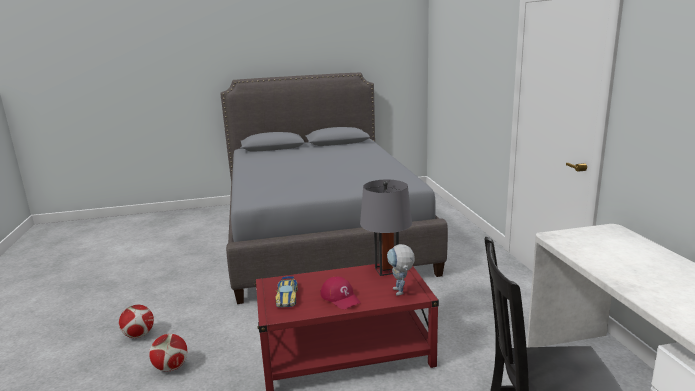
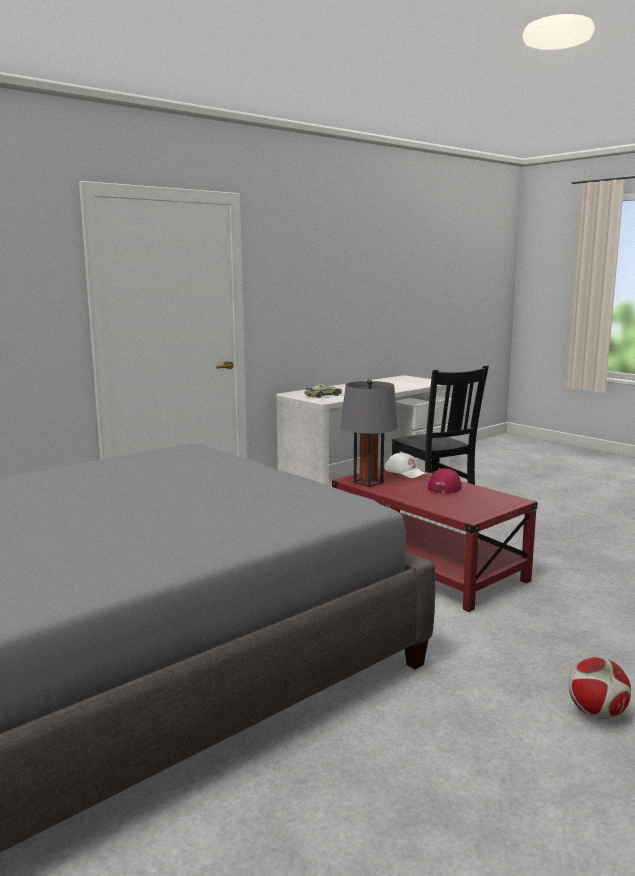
camera: 120 degrees left, 5 degrees down
(171, 367) = (589, 648): football -> none
(287, 297) = (479, 503): toy car -> toy car (323, 395)
(401, 293) = (405, 472): toy robot -> white cap

